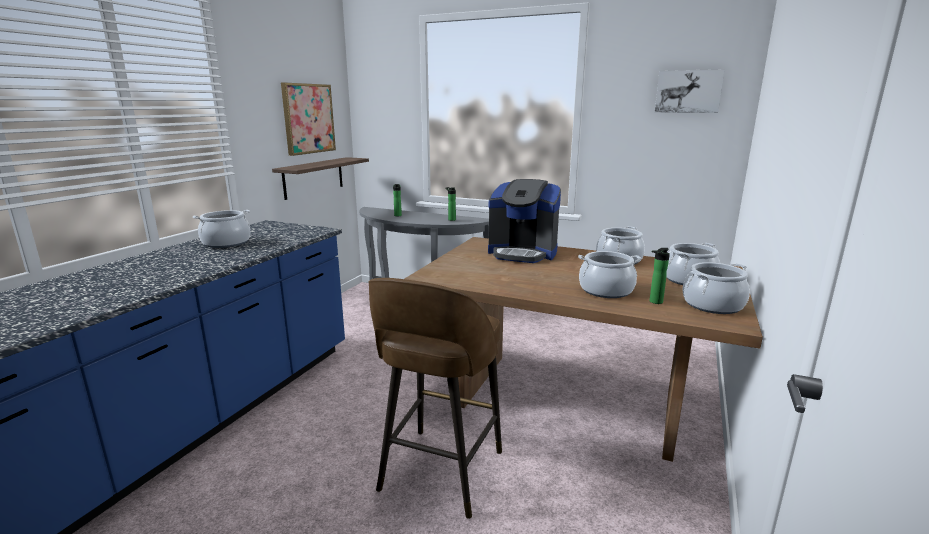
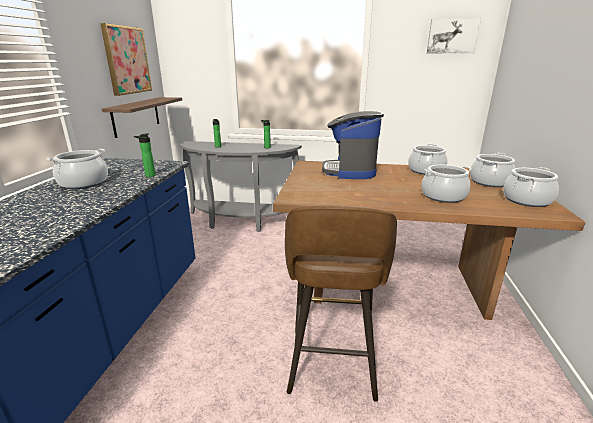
camera: 15 degrees left, 5 degrees up
(523, 253) = (350, 171): coffee machine -> coffee machine turned 90 degrees clockwise
(654, 302) = (486, 202): bottle -> bottle (149, 176)

